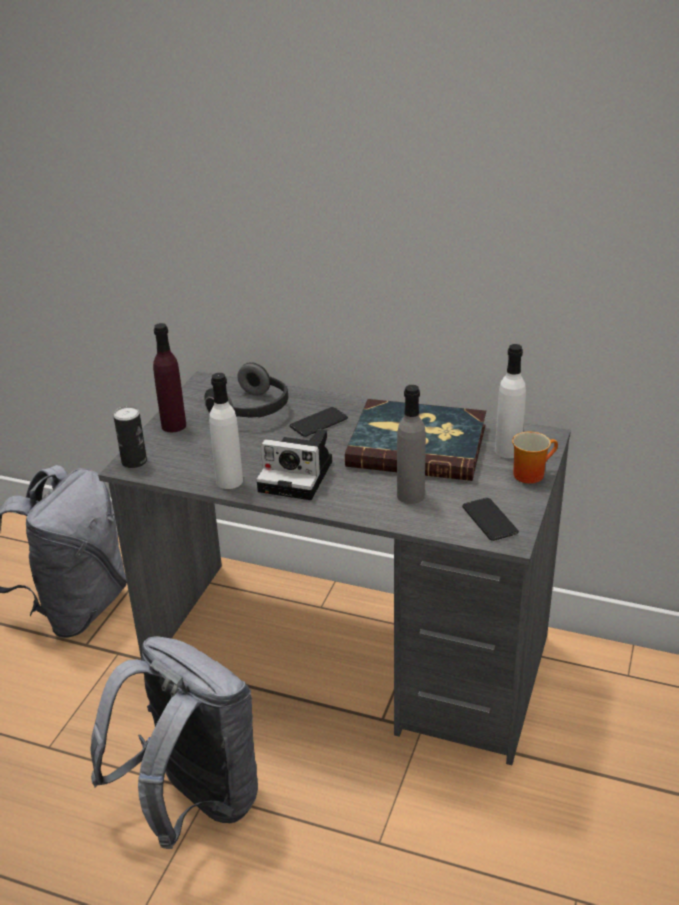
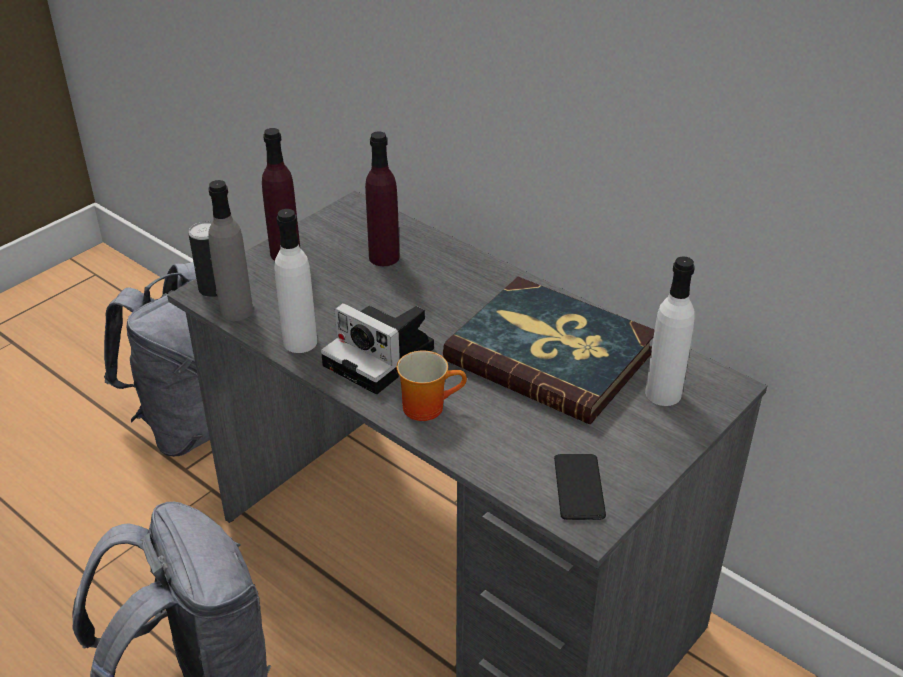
camera: 20 degrees right, 5 degrees up
(252, 411) = (384, 257): headphones -> purple bottle
(319, 423) = (450, 292): phone -> none
(410, 495) = (500, 422): grey bottle -> grey bottle (236, 311)
(530, 473) = (674, 434): mug -> mug (428, 405)

